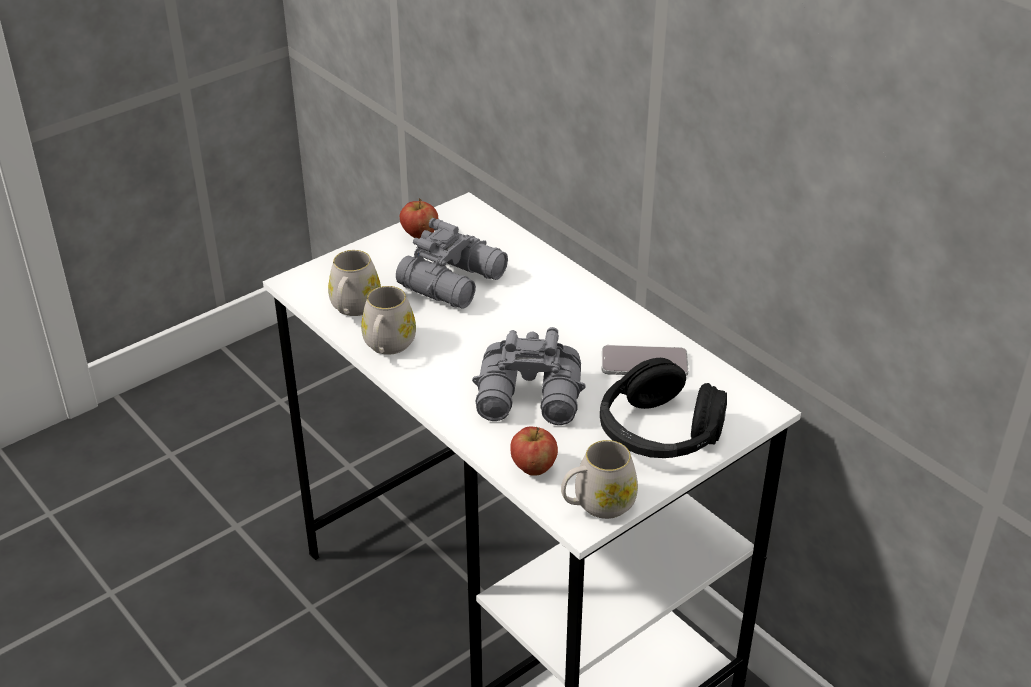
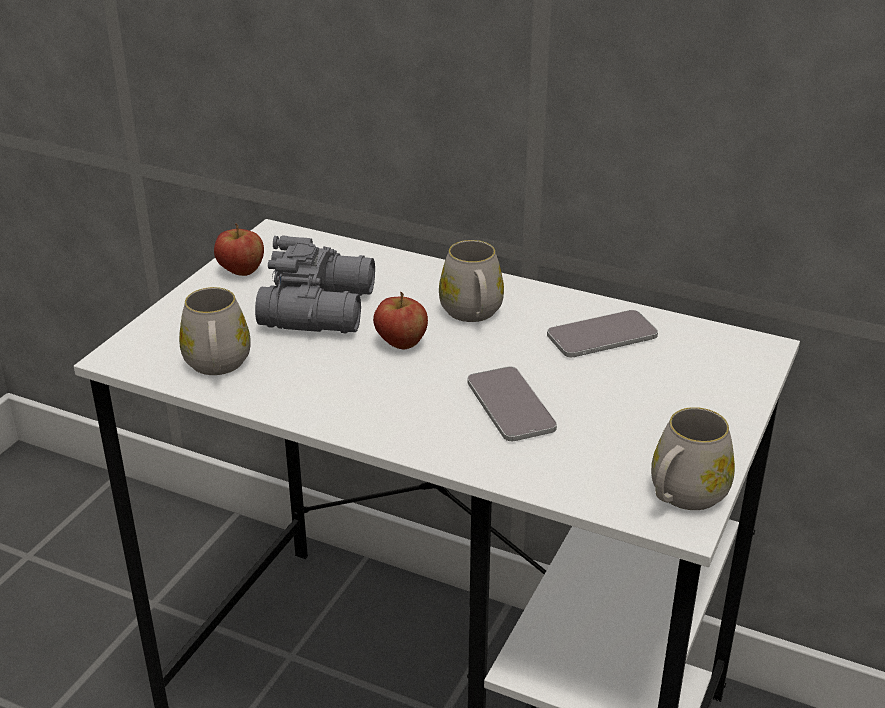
camera: 25 degrees left, 5 degrees down
(387, 346) = (293, 396): white mug -> white mug (473, 314)
(531, 398) = (510, 405): grey binoculars -> phone
(533, 467) = (576, 478): apple -> apple (401, 343)
(658, 432) = (679, 400): black headphones -> none

